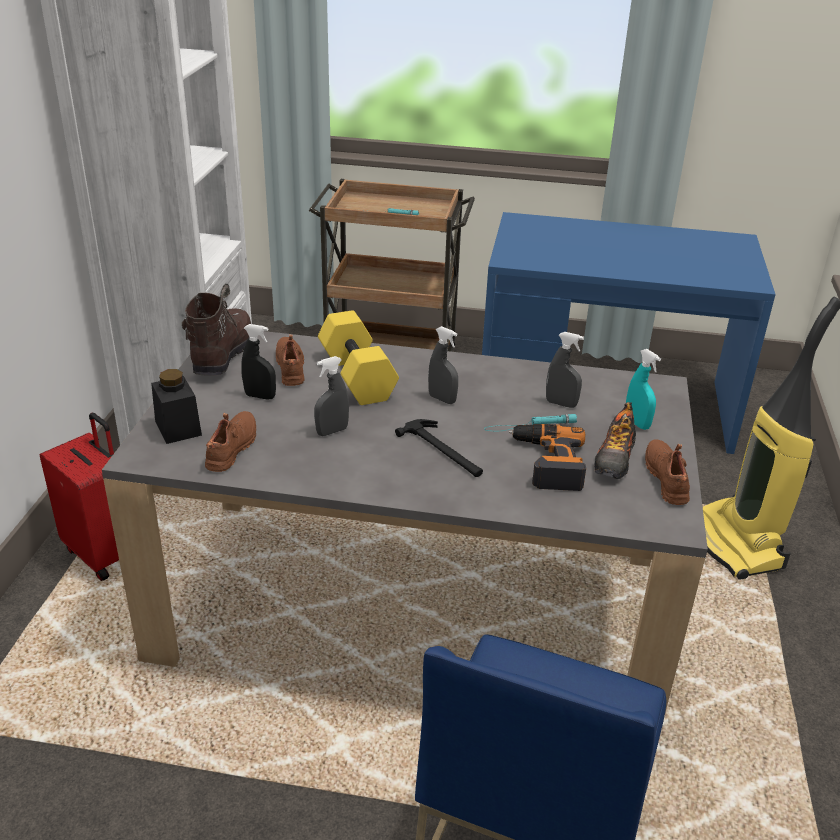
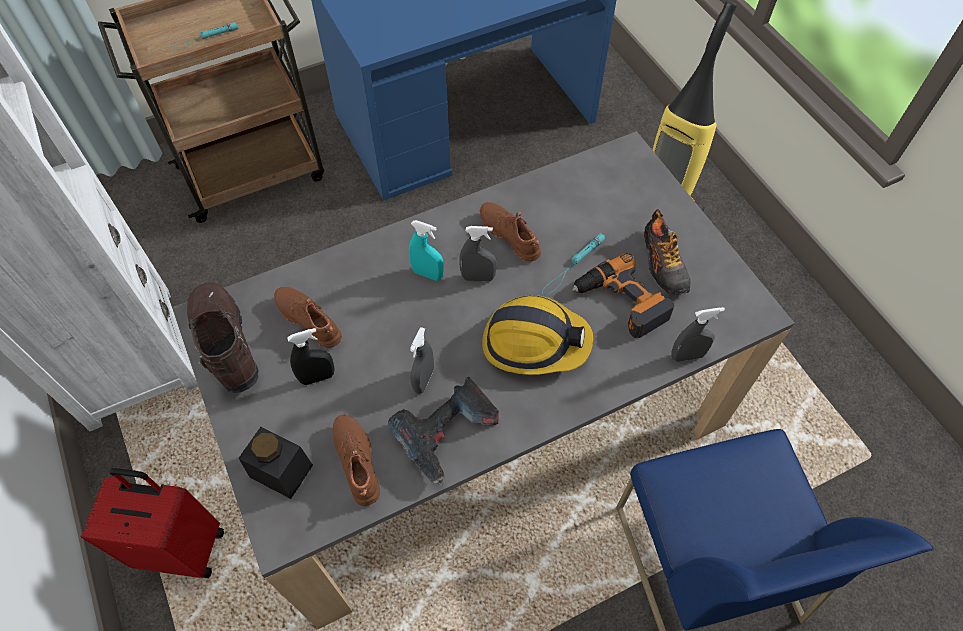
camera: 35 degrees left, 25 degrees up
(313, 466) = (448, 434): none -> power drill
(355, 376) = (378, 295): yellow dumbbell -> none
(443, 451) = (534, 342): hammer -> hard hat
(561, 404) = (574, 223): grey spray bottle -> grey spray bottle (687, 356)
(637, 423) = (645, 211): turquoise spray bottle -> turquoise spray bottle (427, 274)
(668, 479) = (715, 263): brown shoe -> brown shoe (511, 235)

